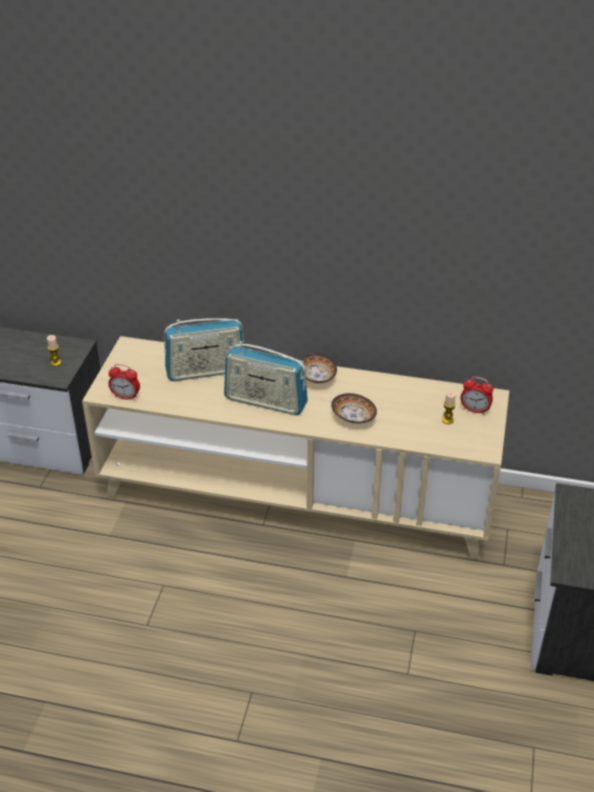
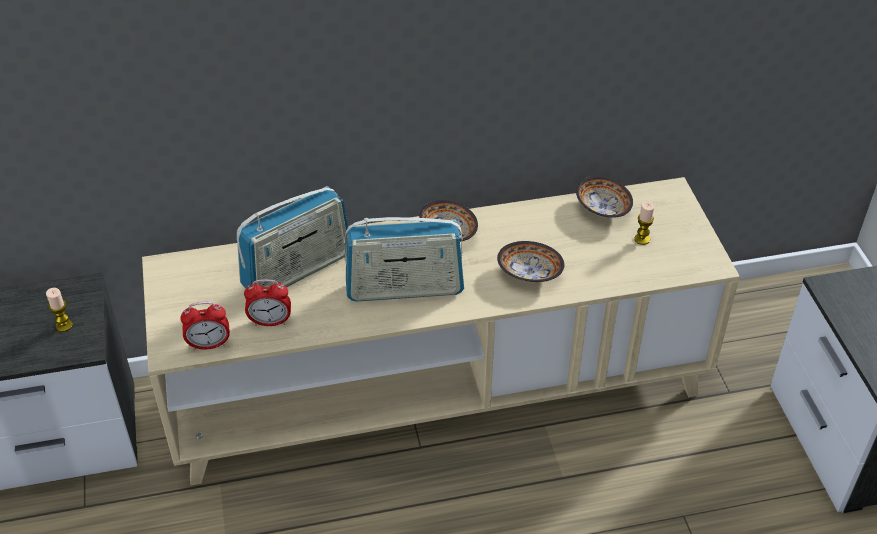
camera: 25 degrees left, 5 degrees up
(434, 393) = (602, 208): none -> bowl
(475, 410) = (664, 215): alarm clock -> alarm clock (270, 322)

